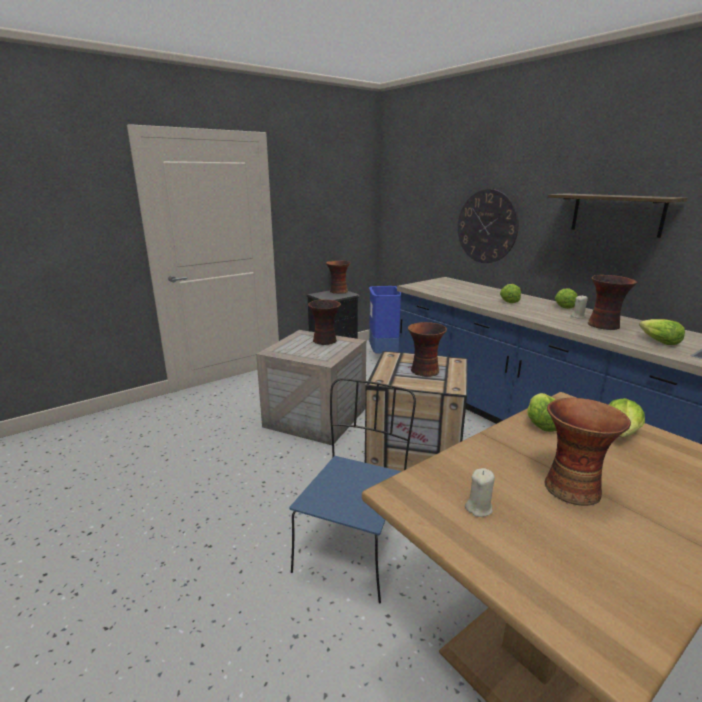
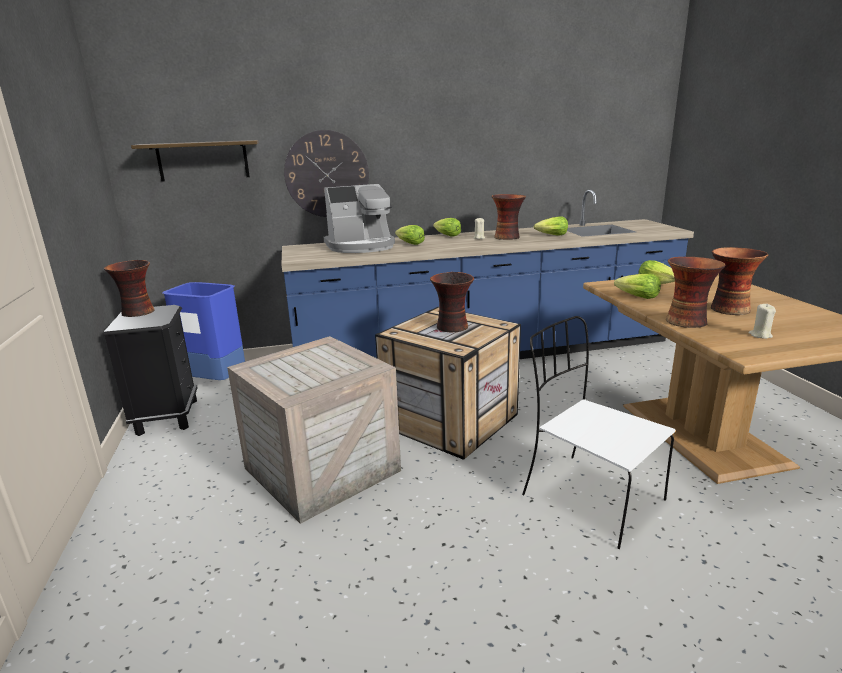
camera: 65 degrees left, 0 degrees up
(325, 341) = (301, 357): vase -> vase (687, 321)
(354, 546) = (589, 496): blue chair -> white chair
(475, 291) = (361, 246): none -> coffee machine
(617, 214) = (463, 144): shelf -> shelf (203, 160)

